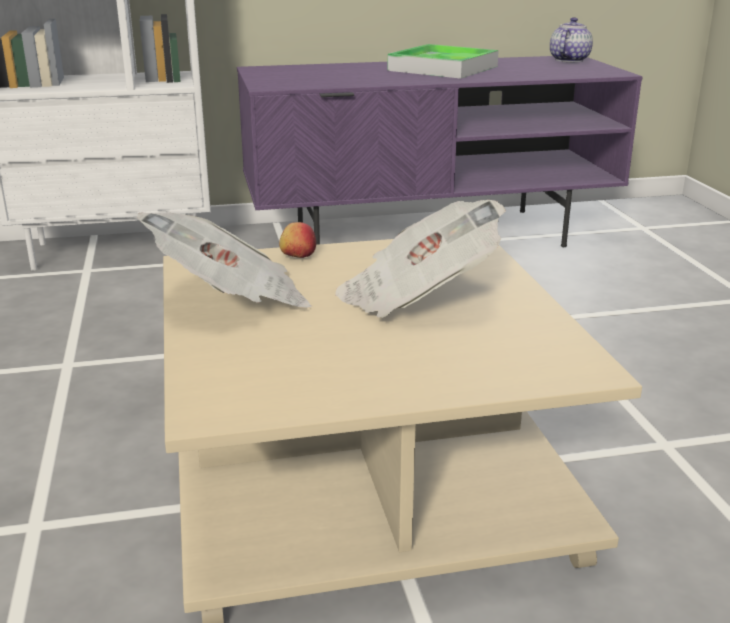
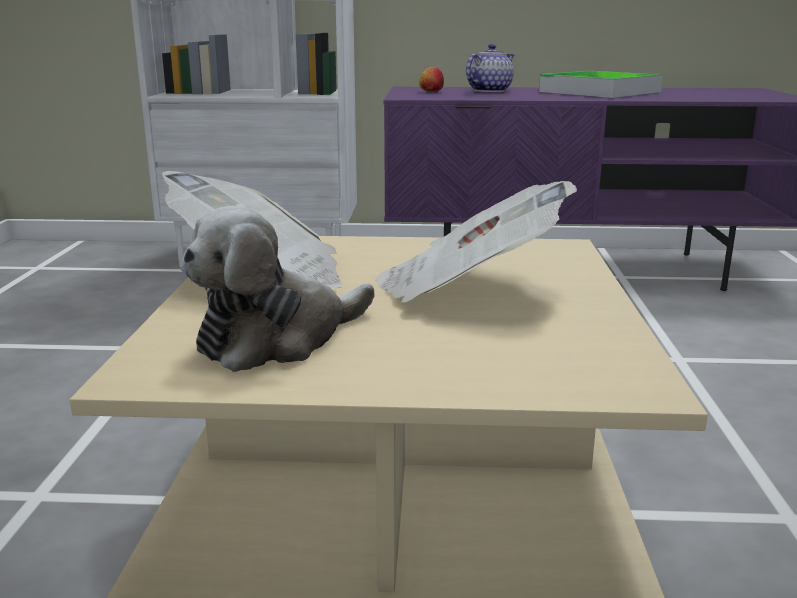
camera: 15 degrees right, 5 degrees down
(294, 363) = (278, 339): none -> plush toy
(298, 256) = (363, 244): apple -> apple (431, 92)
(568, 60) = (745, 90): teapot -> teapot (489, 91)

